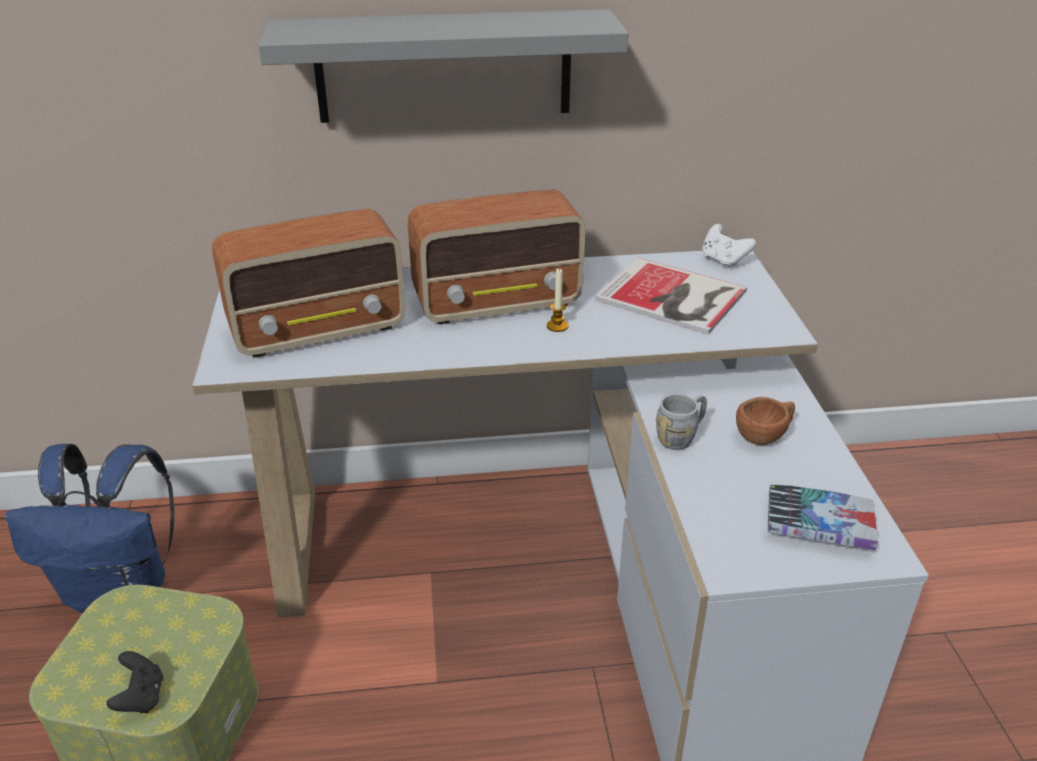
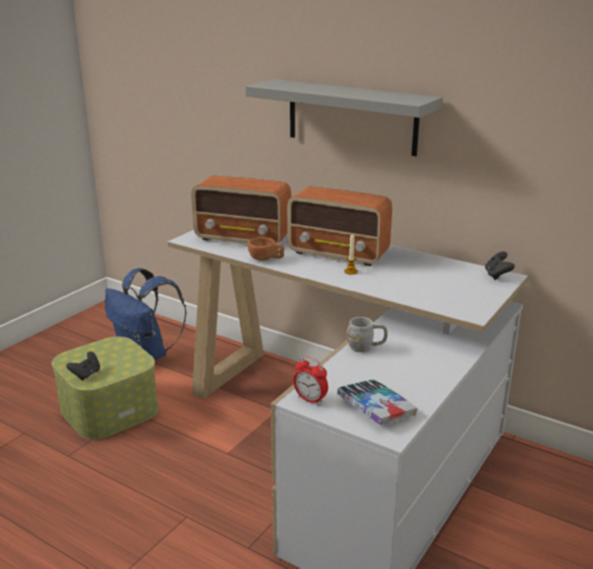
camera: 40 degrees right, 10 degrees down
(673, 298) = (434, 280): book -> none
(723, 261) = (497, 275): white game controller -> black game controller
(737, 559) = (310, 399): none -> alarm clock
(765, 436) = (413, 365): brown cup -> brown cup (266, 259)

